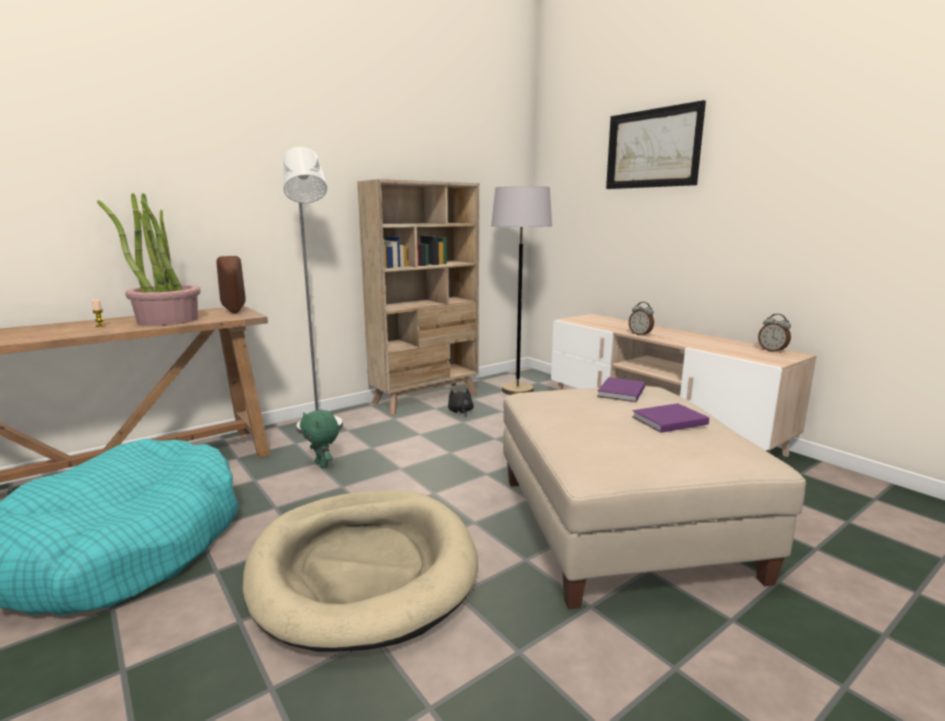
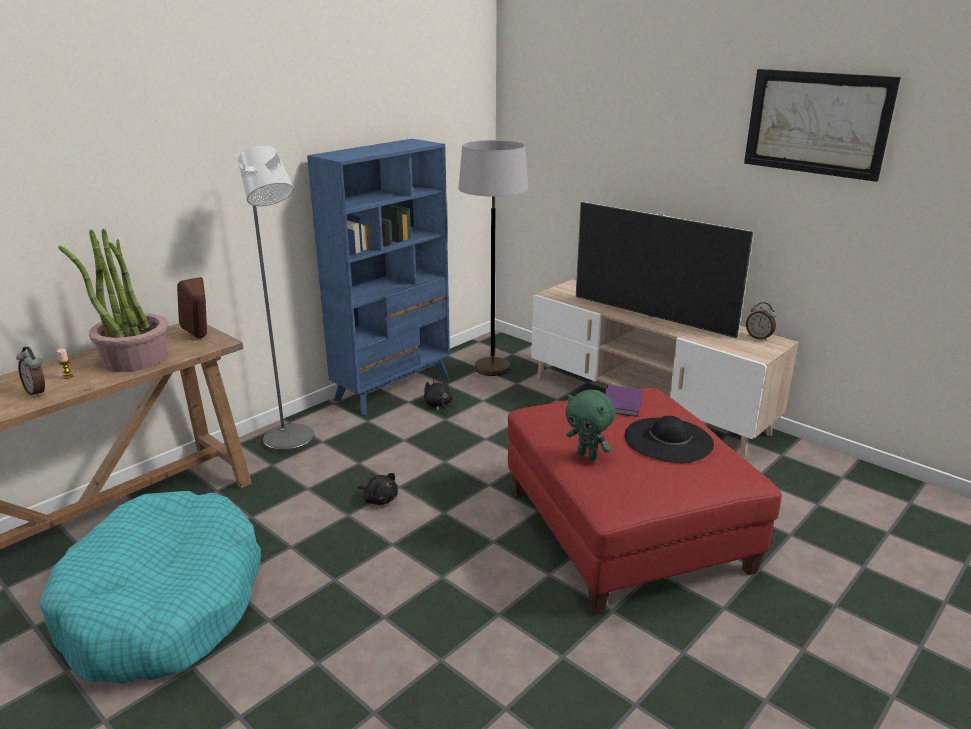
camera: 10 degrees left, 10 degrees up
(322, 465) = (315, 490): green plush toy -> green plush toy (587, 456)
(363, 568) = (406, 600): beige dog bed -> none
(377, 477) = (379, 499): none -> black plush toy
(426, 398) = (393, 388): beige bookcase -> blue bookcase
(621, 525) = (626, 529): beige ottoman -> red ottoman
(640, 334) = (630, 317): alarm clock -> alarm clock (37, 392)
(652, 149) = (639, 107): picture -> picture (817, 123)
(662, 334) = (652, 316): none -> television
(667, 420) = (668, 440): purple book -> black hat

